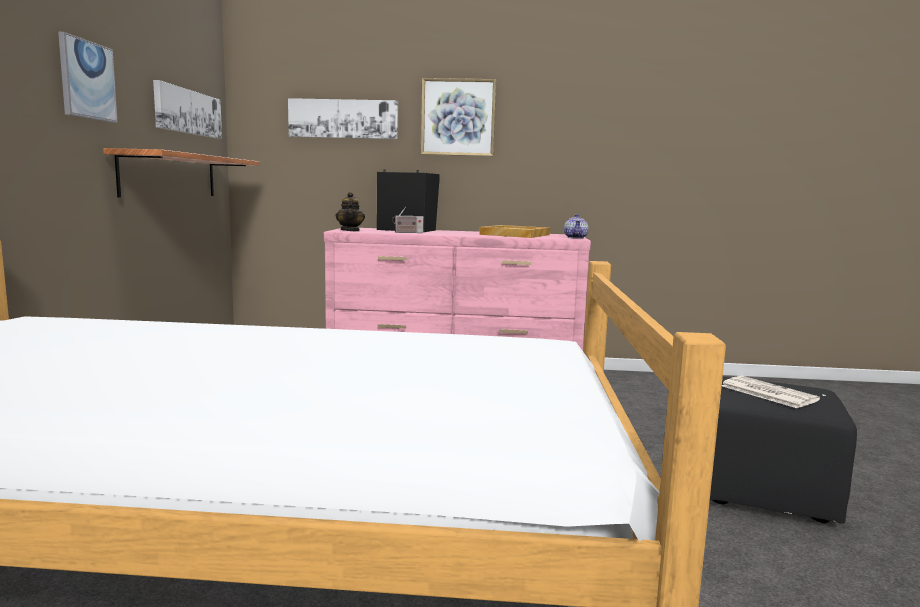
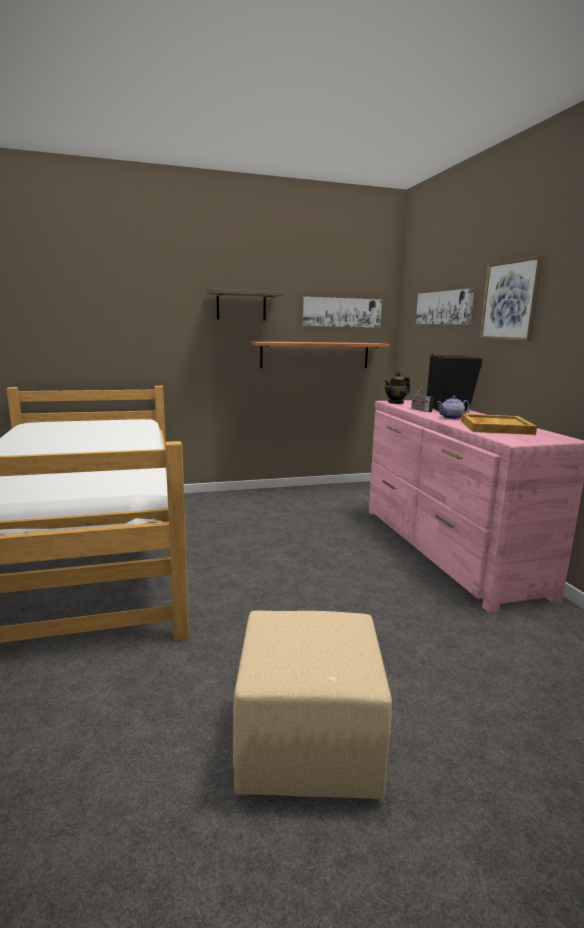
camera: 70 degrees right, 5 degrees up
(87, 80) = (241, 305): picture -> shelf
(575, 237) = (526, 441): teapot -> teapot (452, 418)
(766, 393) = (300, 634): newspaper -> none
(766, 492) = (309, 747): black ottoman -> beige ottoman

